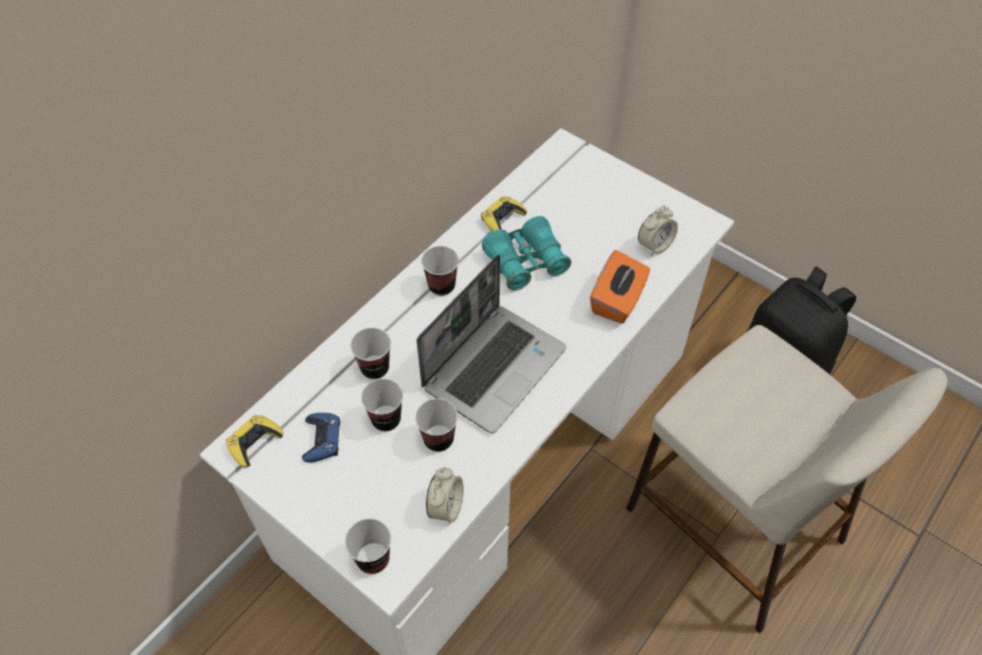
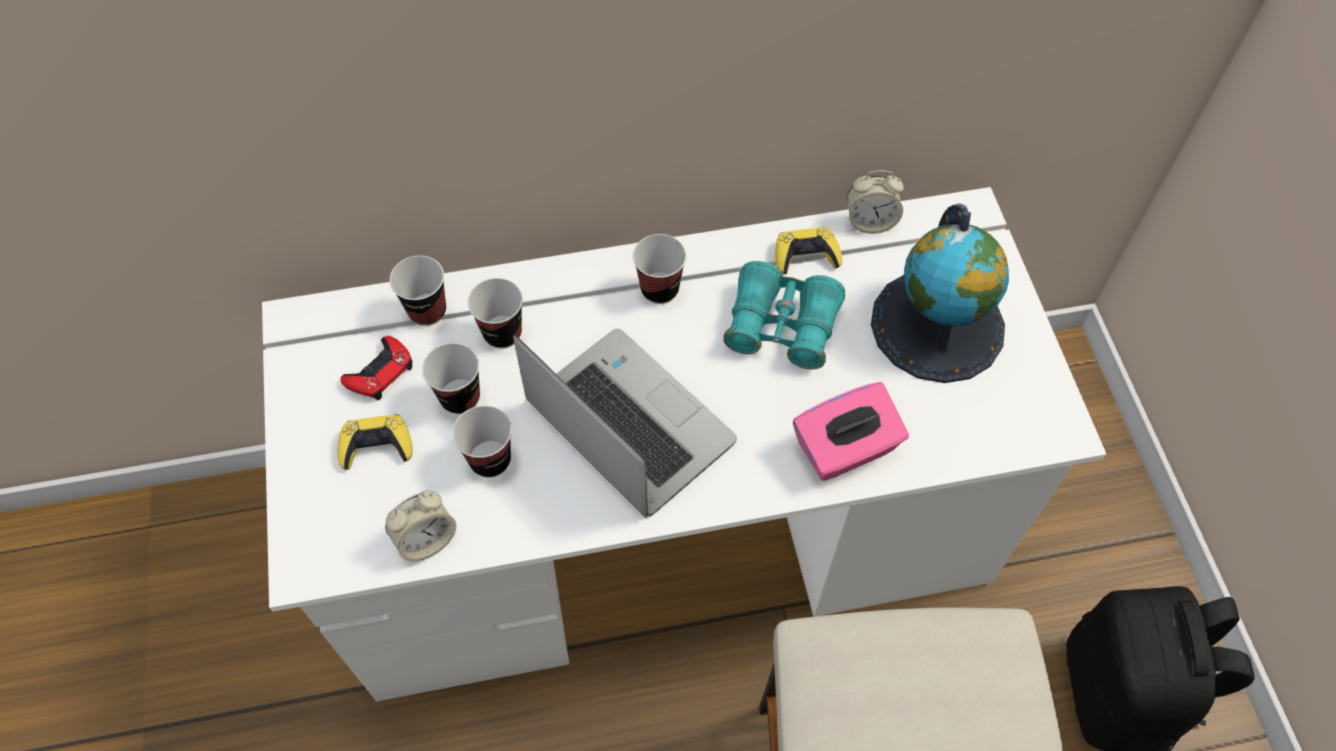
camera: 40 degrees right, 5 degrees up
(254, 443) = (318, 328): yellow game controller -> yellow game controller (376, 446)
(322, 440) = (380, 372): blue game controller -> red game controller
(373, 559) = (308, 536): cup -> cup (427, 311)
(494, 367) = (626, 423): laptop -> laptop turned 120 degrees counterclockwise
(602, 211) = (938, 325): none -> globe
(617, 301) = (845, 449): orange tissue box -> pink tissue box
(654, 245) = (963, 413): alarm clock -> alarm clock (870, 222)

